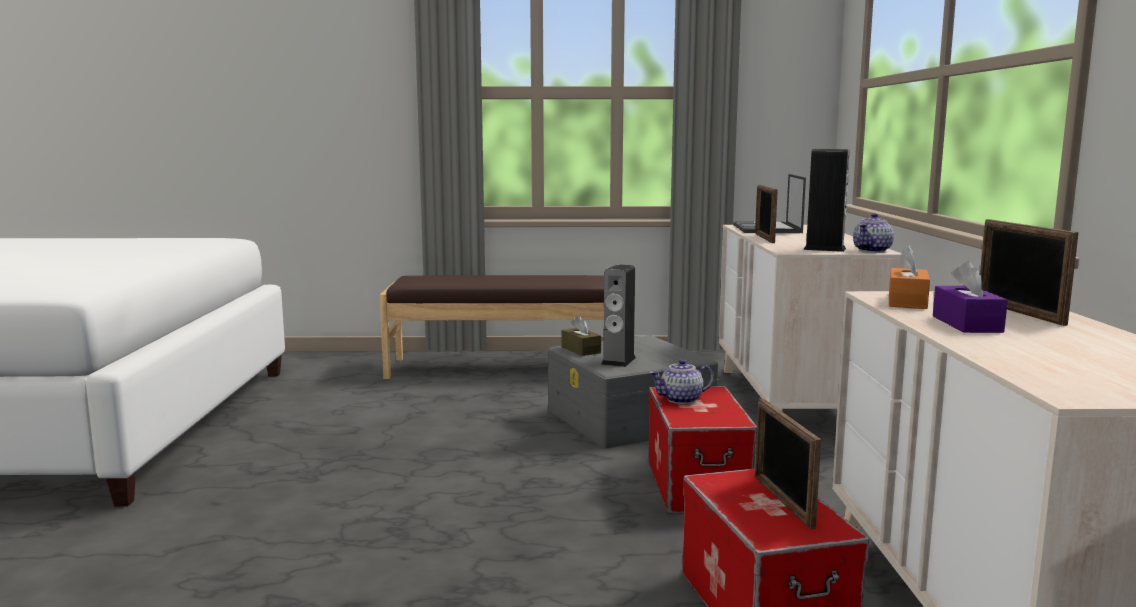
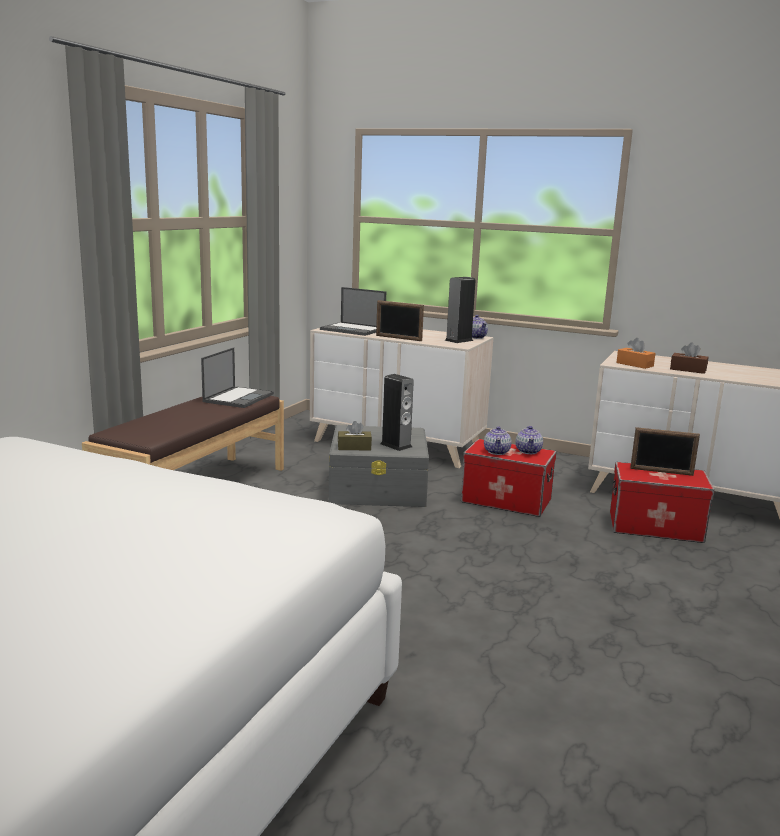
camera: 65 degrees left, 5 degrees up
(575, 280) = (239, 397): none -> laptop
(718, 413) = (528, 451): none -> teapot
(966, 324) = (688, 370): purple tissue box -> brown tissue box
(1018, 312) = (665, 360): picture frame -> none

